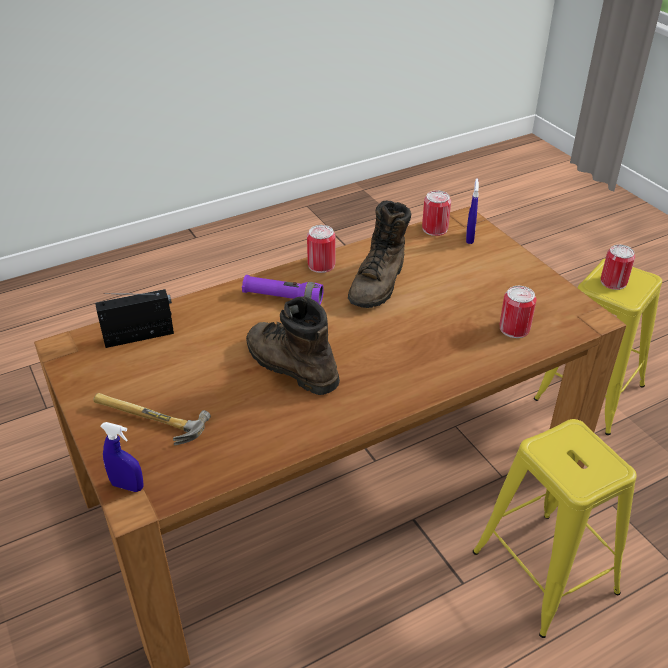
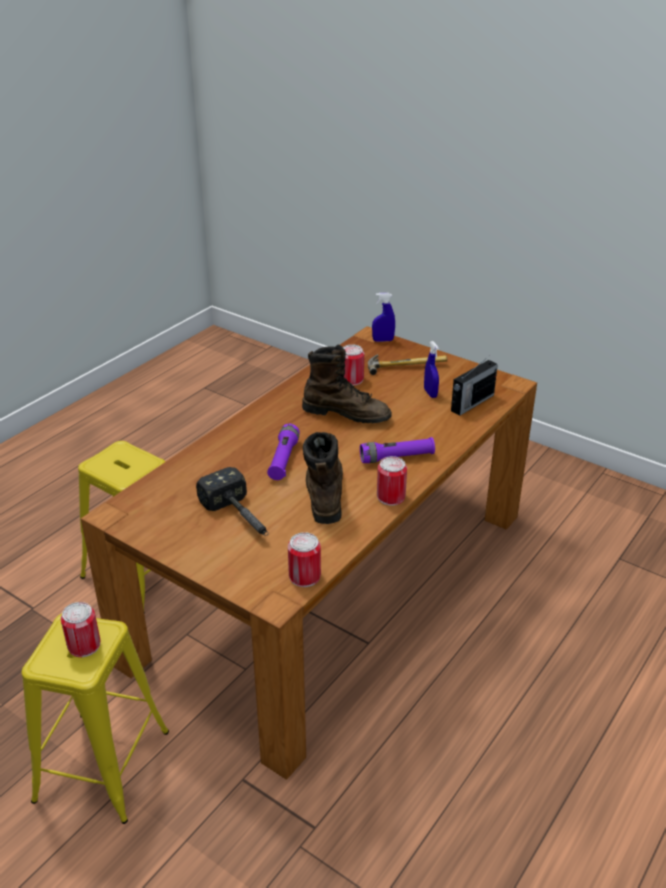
camera: 155 degrees right, 5 degrees down
(398, 328) = (283, 460): none -> purple flashlight
(468, 283) = (240, 518): none -> hammer
(469, 238) = (259, 575): blue spray bottle -> blue spray bottle (430, 393)
(514, 328) = (184, 486): can -> can (351, 379)

